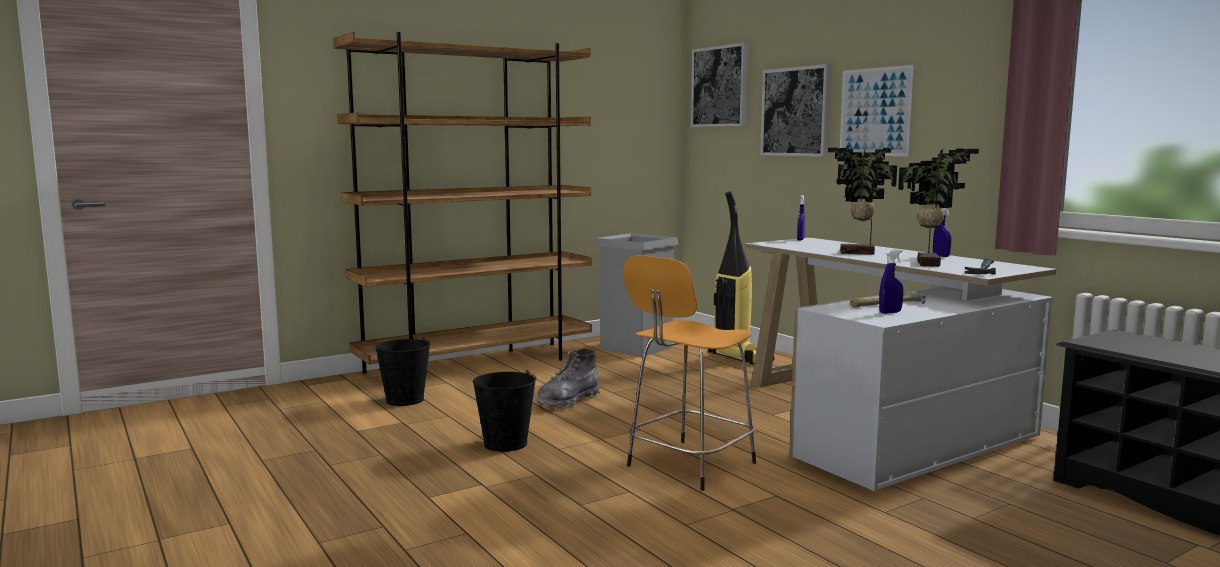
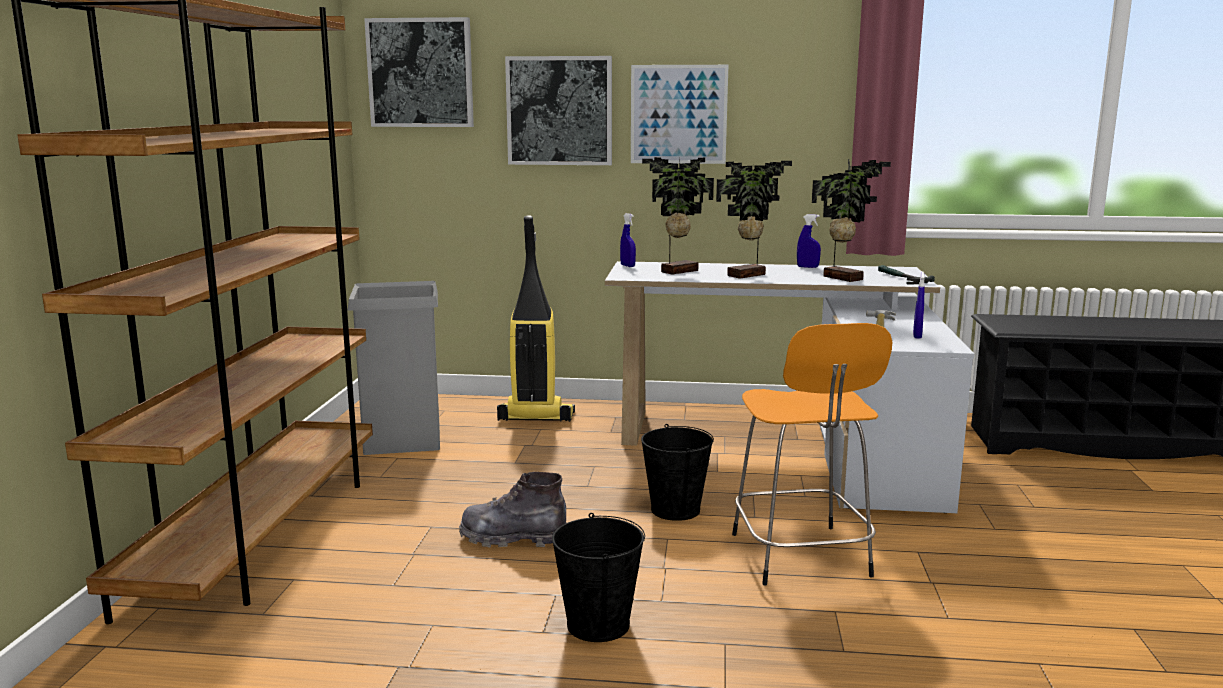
camera: 50 degrees left, 5 degrees up
(404, 400) = (306, 633): black bucket -> black bucket (675, 510)
(568, 401) = (514, 538): grey boot -> grey boot turned 105 degrees clockwise
(818, 245) = (677, 271): none -> potted plant

